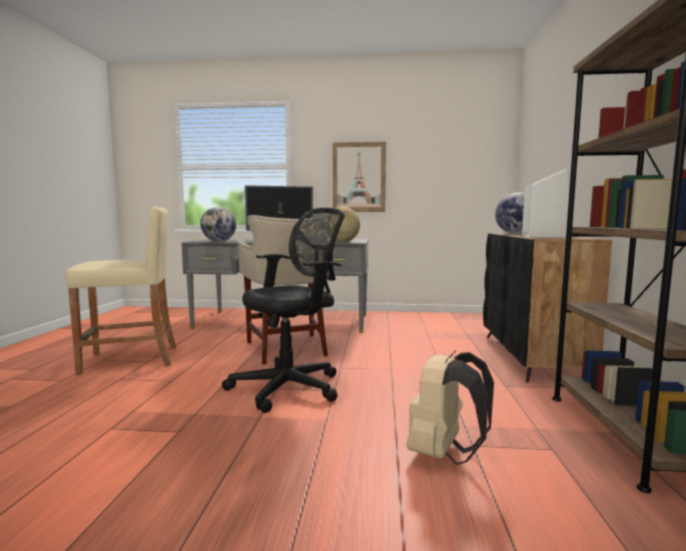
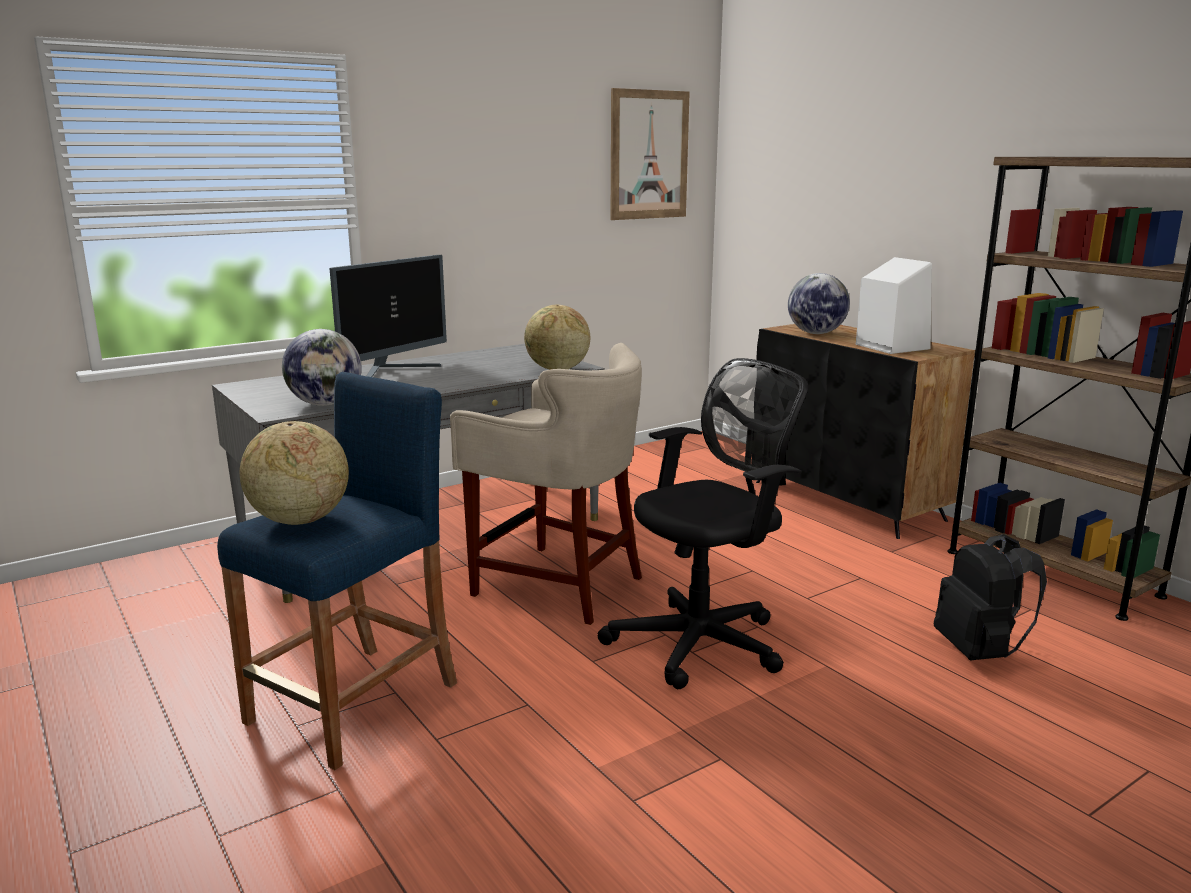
camera: 40 degrees left, 10 degrees up
(103, 261) = (299, 520): none -> globe
(130, 360) = (355, 703): beige stool -> blue stool
(291, 387) = (704, 642): black office chair -> black office chair turned 45 degrees clockwise
(359, 177) = (489, 222): picture -> picture (649, 155)
(444, 454) = (979, 652): beige backpack -> black backpack

